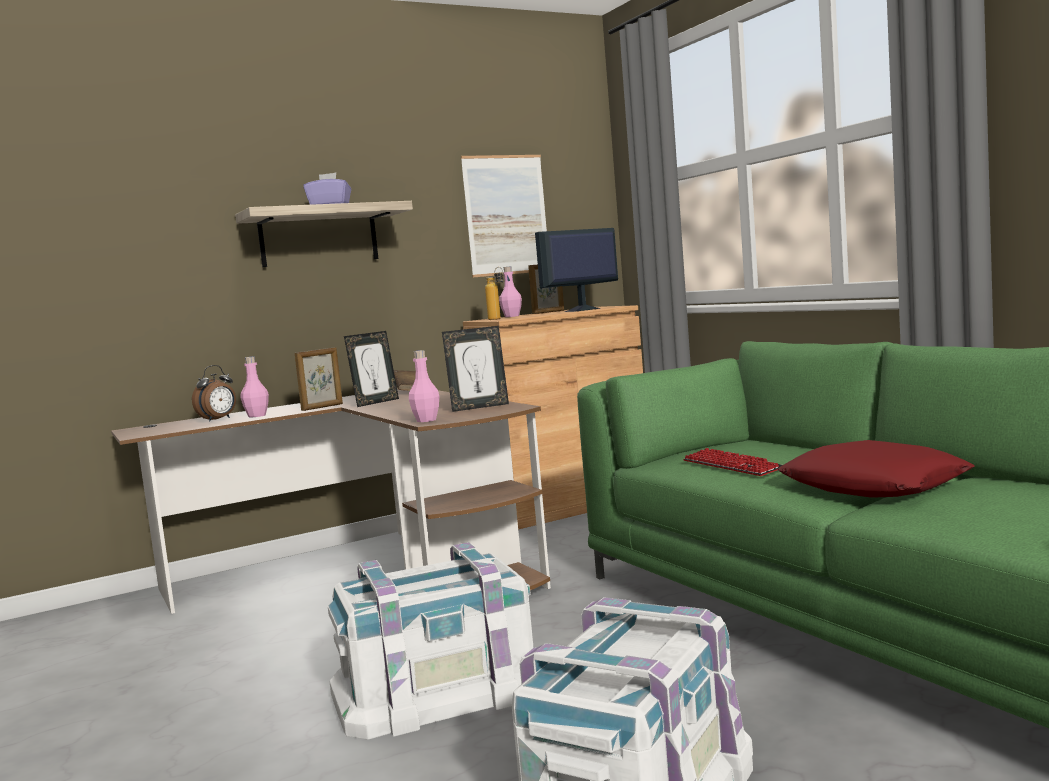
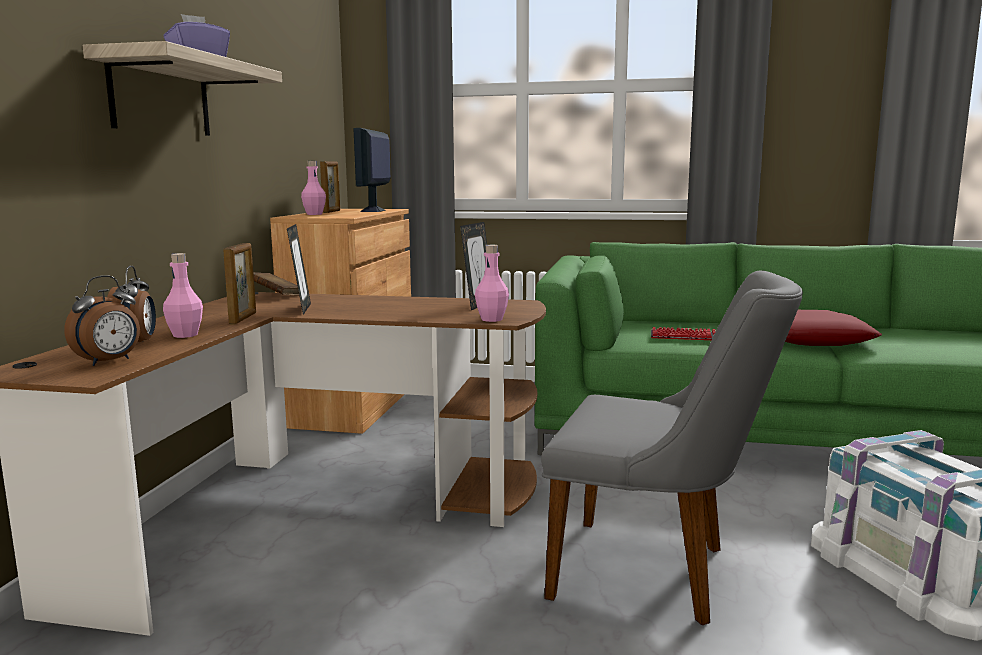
camera: 50 degrees left, 5 degrees up
(173, 428) = (110, 362): none -> alarm clock
(439, 690) = (658, 573): white storage box -> grey chair
(498, 319) = (330, 216): bottle -> none
(506, 215) = (289, 104): picture -> none

